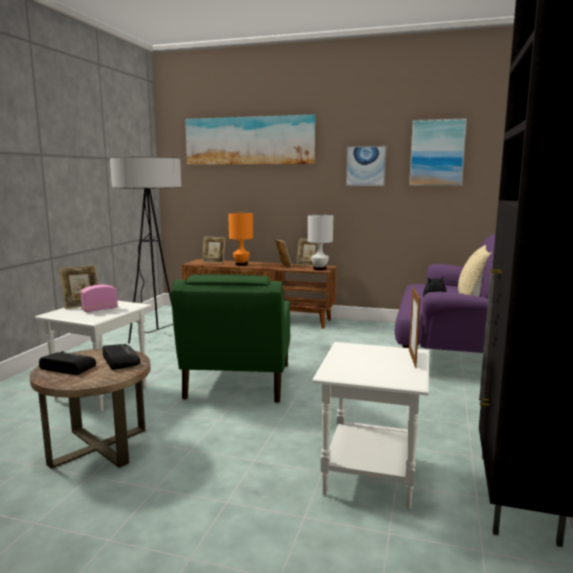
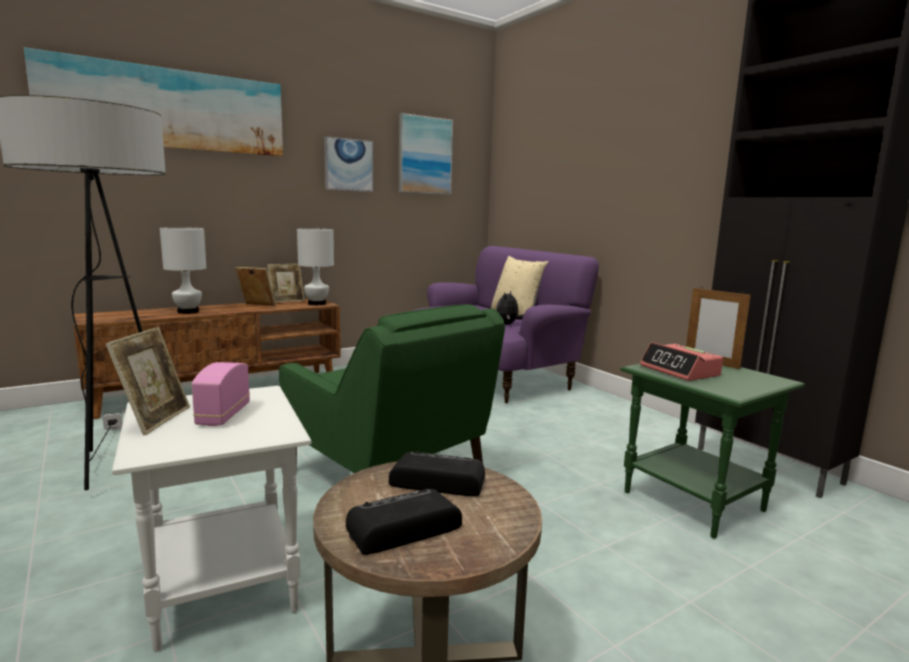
camera: 50 degrees left, 0 degrees up
(214, 262) = (126, 314): picture frame -> none
(241, 264) = (188, 311): orange table lamp -> white table lamp
(359, 354) = (680, 371): none -> alarm clock
(370, 476) = (695, 502): white side table -> green side table

